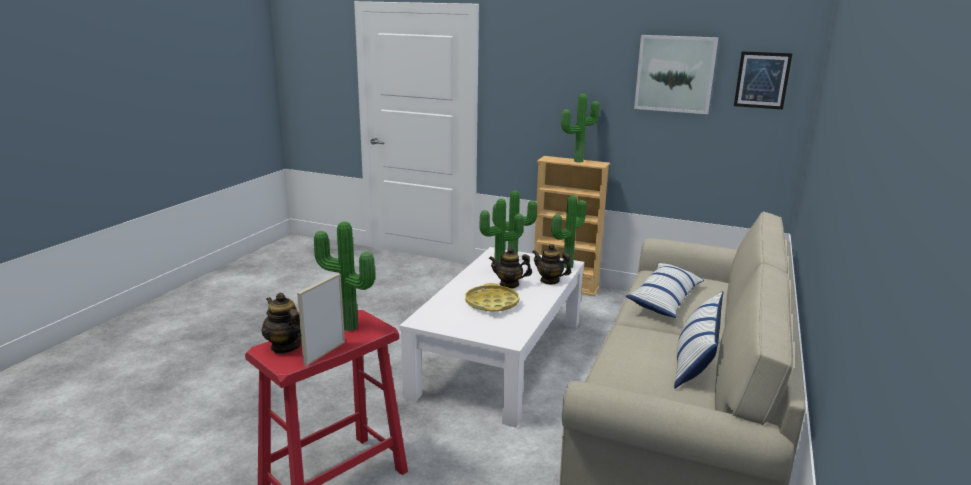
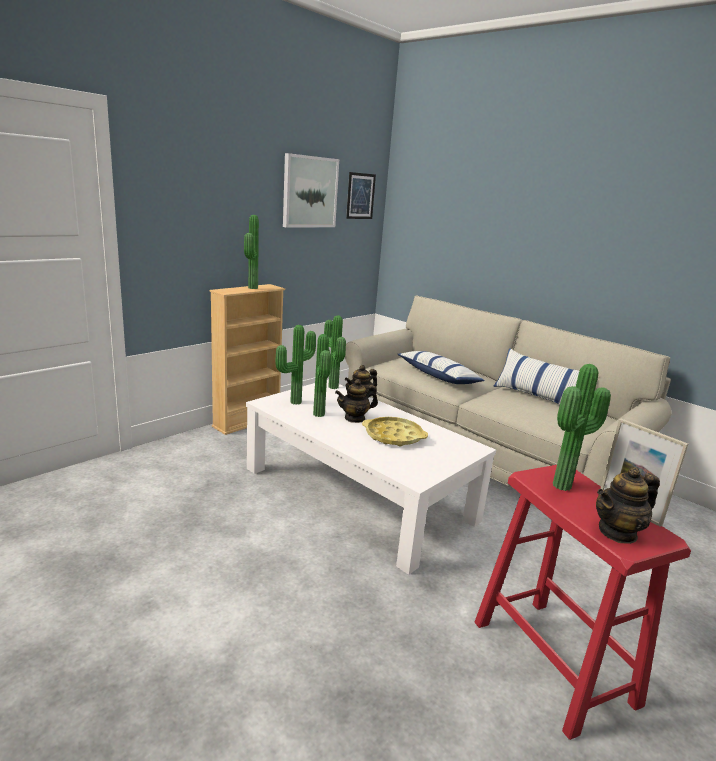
camera: 70 degrees left, 0 degrees up
(509, 284) = (355, 418): teapot -> teapot turned 45 degrees clockwise

